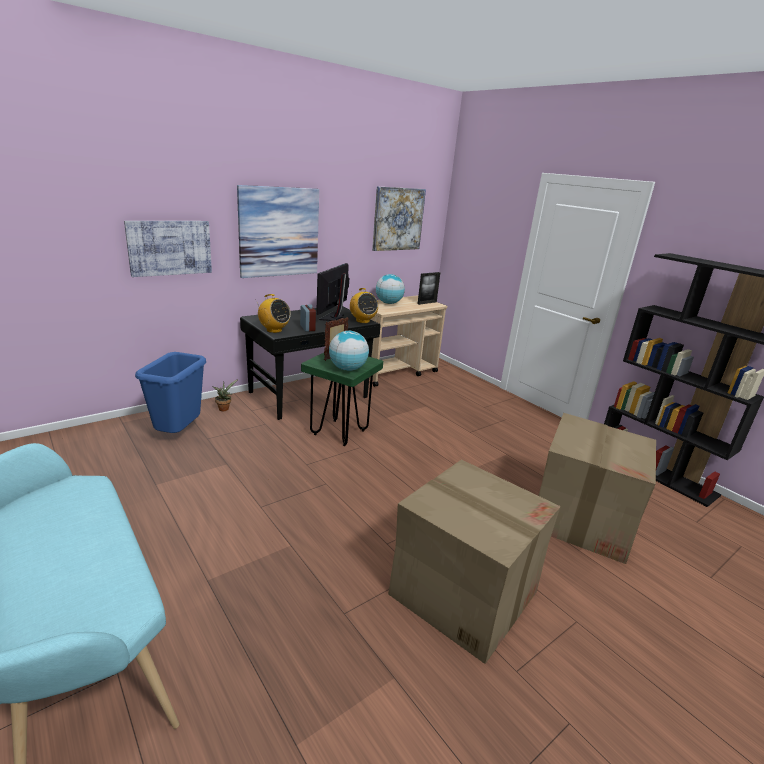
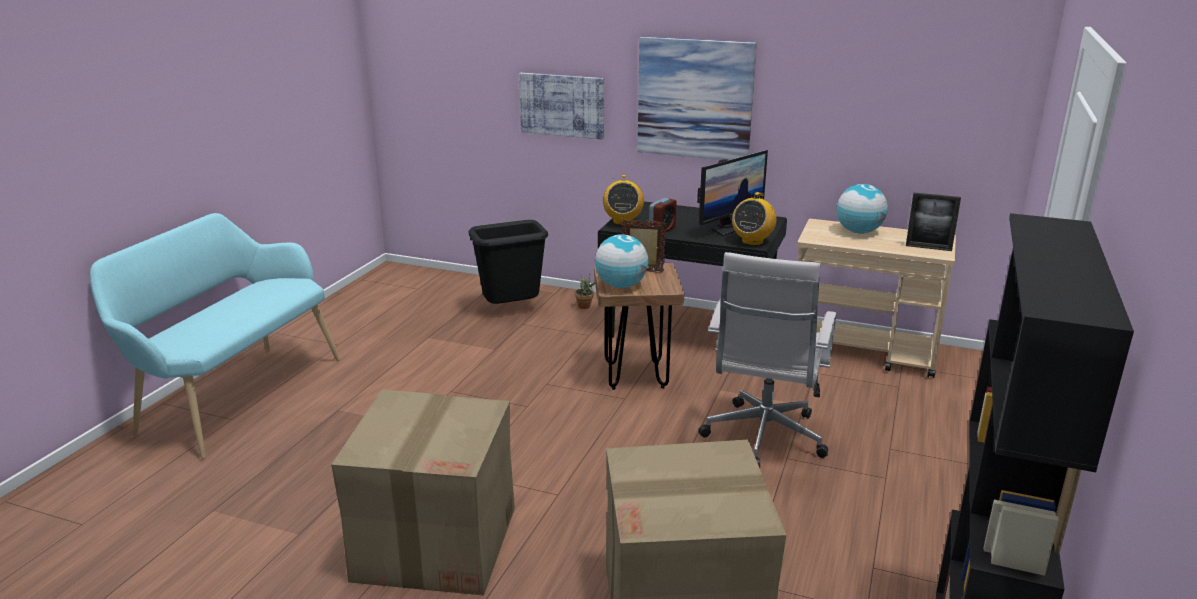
camera: 60 degrees right, 0 degrees up
(179, 433) = (512, 310): blue trash can -> black trash can
(333, 317) = (728, 227): monitor -> monitor turned 150 degrees clockwise
(339, 433) = (635, 376): green stool -> brown stool
(398, 219) = (915, 95): picture -> none
(447, 430) = (763, 439): none -> white office chair

